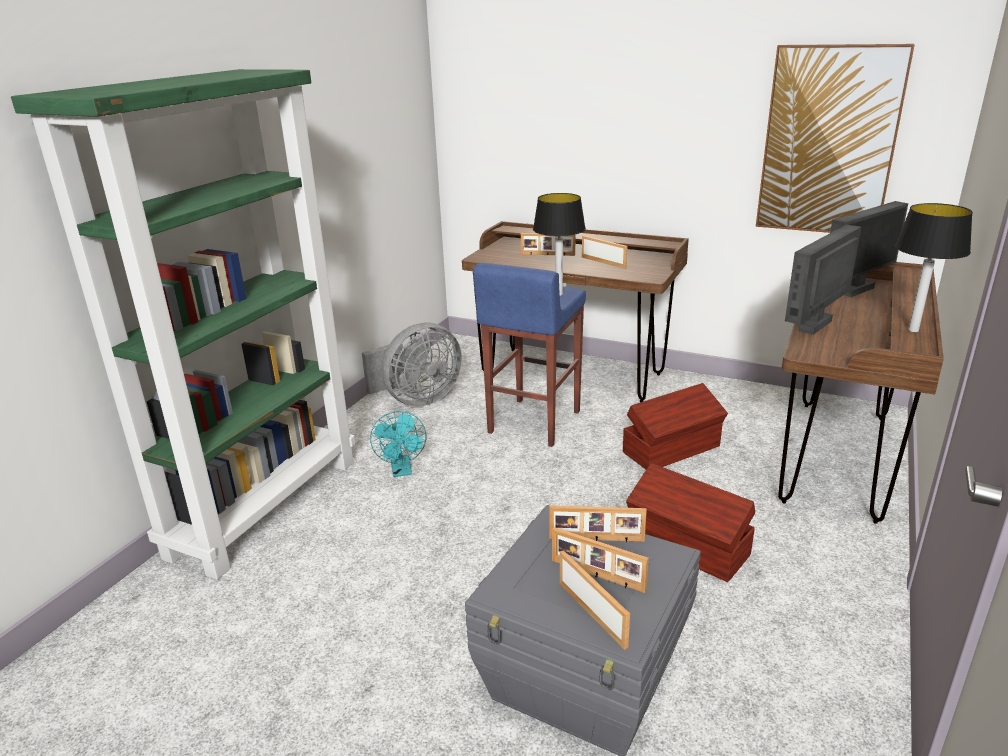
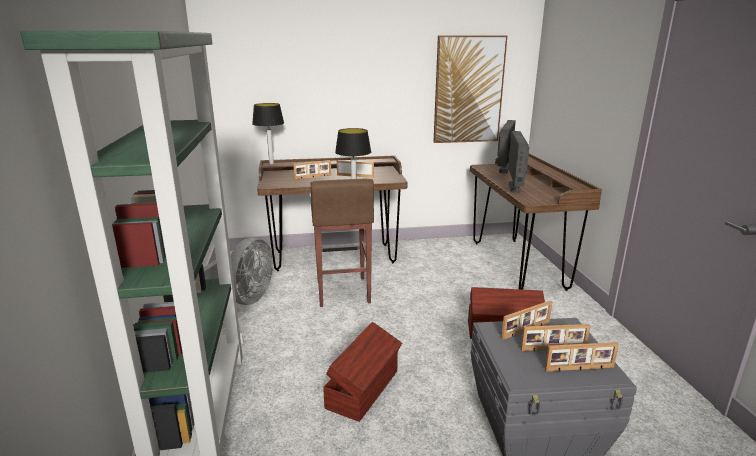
camera: 35 degrees left, 5 degrees down
(402, 471) = (287, 349): turquoise fan -> none
(532, 422) = (342, 292): blue stool -> brown stool
(593, 613) = (579, 369): picture frame -> picture frame turned 150 degrees clockwise
(673, 449) = (439, 284): brown storage box -> brown storage box (364, 389)
(913, 330) = (568, 180): table lamp -> table lamp (271, 164)

